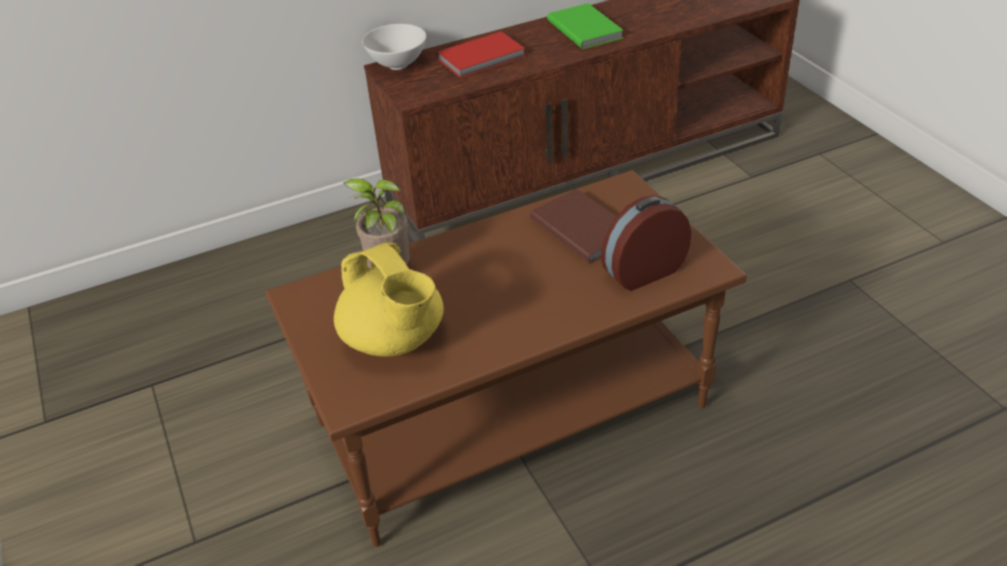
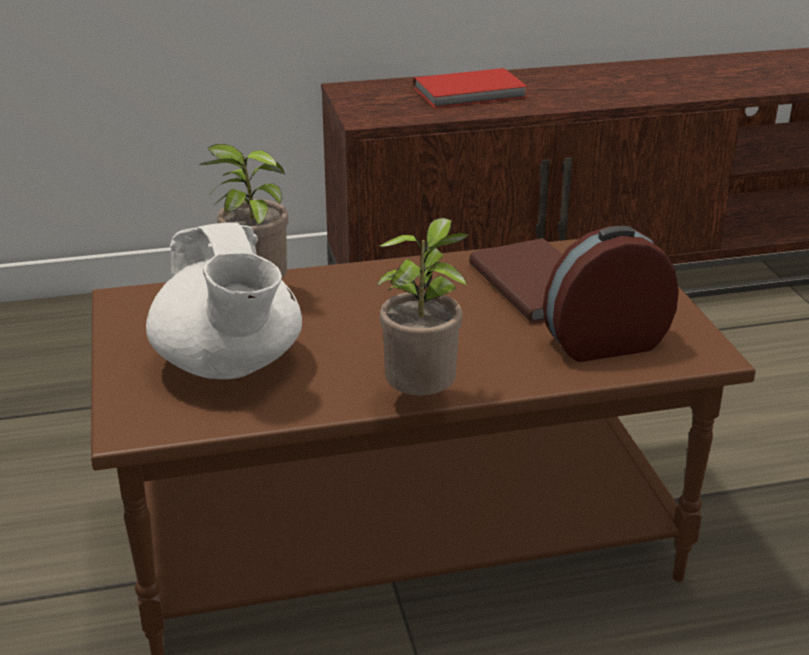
camera: 10 degrees right, 10 degrees down
(394, 339) = (229, 365): yellow teapot -> white teapot
(397, 65) = (361, 88): white bowl -> none
(538, 342) = (423, 399): none -> potted plant
(586, 28) = (616, 81): green book -> none

